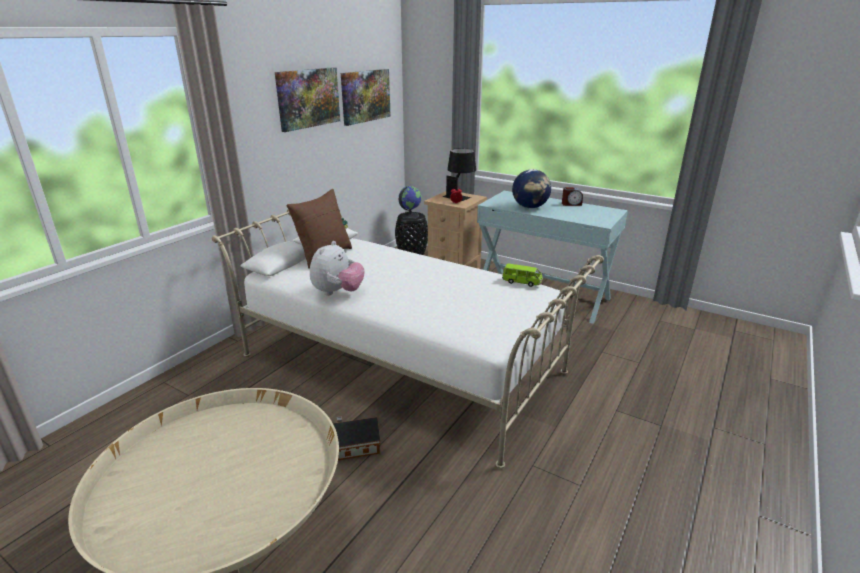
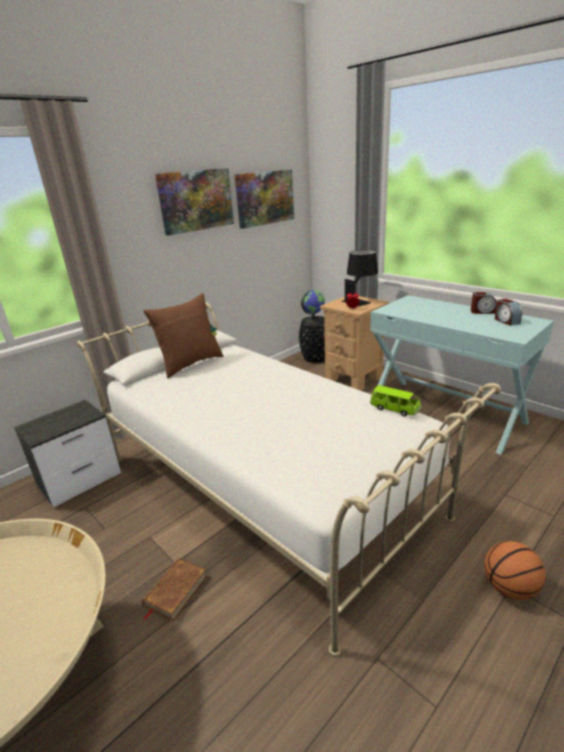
camera: 15 degrees right, 0 degrees up
(216, 375) = (81, 479): none -> nightstand
(338, 292) = (180, 409): plush toy -> none
(355, 447) = (175, 591): toy house -> brown book
(530, 207) = (430, 315): globe -> none
(592, 211) = (506, 321): none -> alarm clock
(615, 411) = (509, 588): none -> basketball

